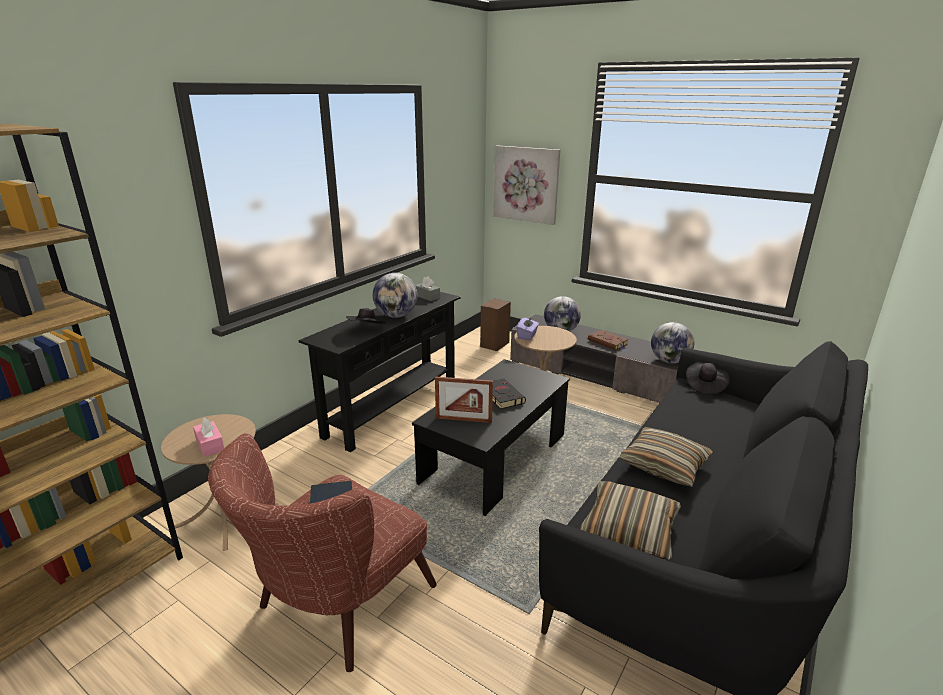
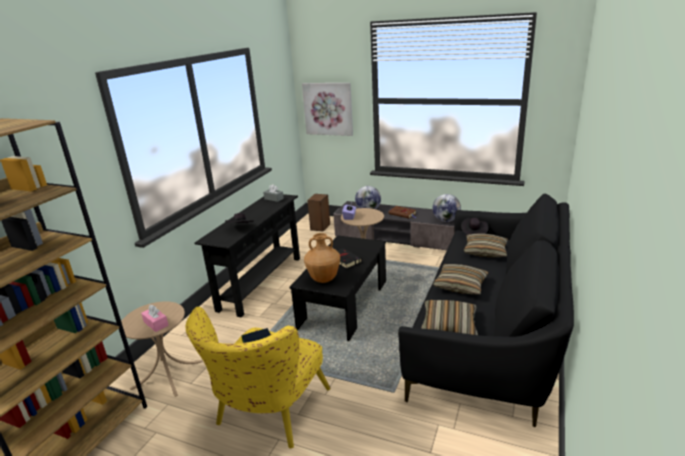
camera: 10 degrees left, 0 degrees up
(334, 608) = (267, 415): brown armchair -> yellow armchair
(396, 315) = (257, 215): globe -> none
(463, 420) = (324, 279): picture frame -> brown vase
(717, 417) = (485, 251): none -> pillow

